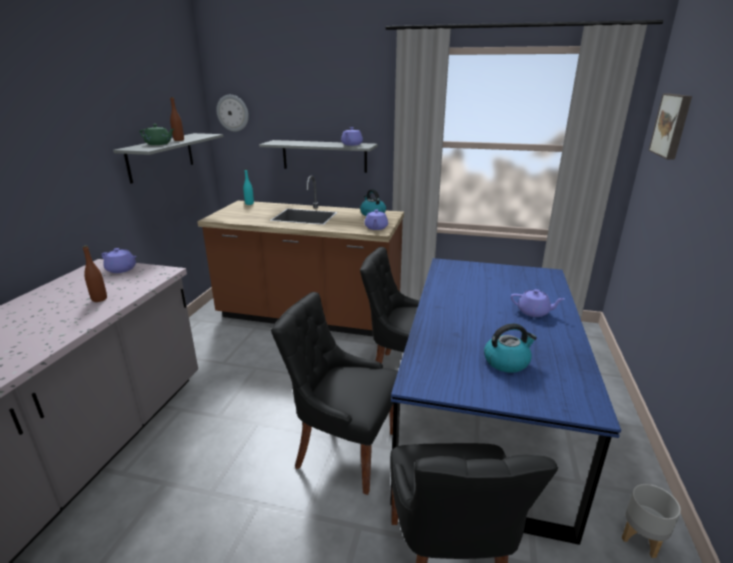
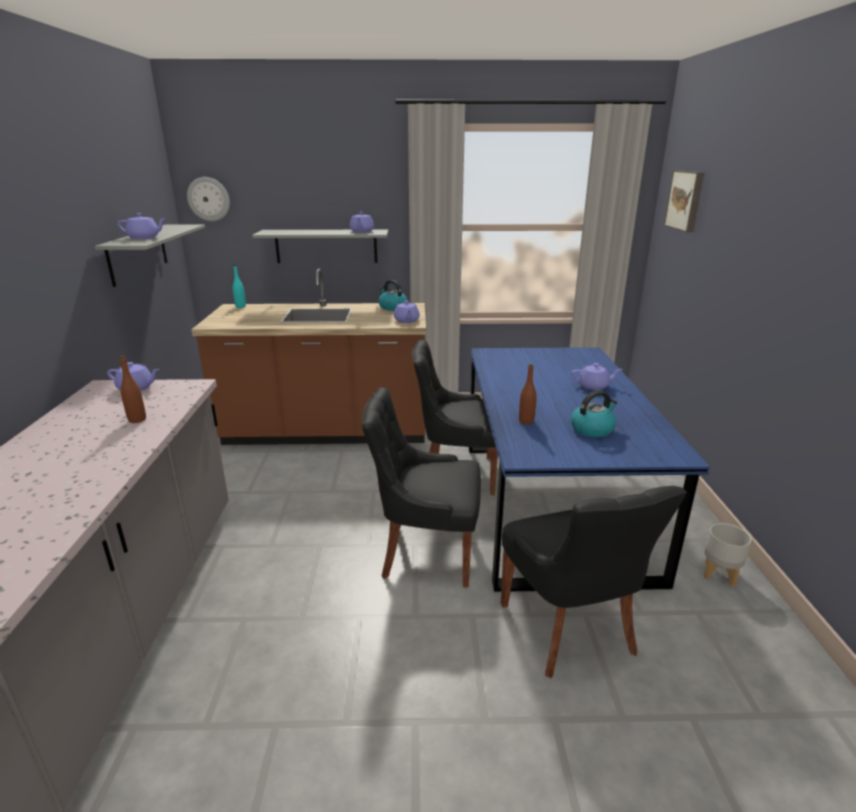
camera: 15 degrees left, 0 degrees up
(159, 144) = (144, 237): green teapot -> purple teapot
(179, 140) = (161, 232): brown bottle -> brown bottle (526, 421)

